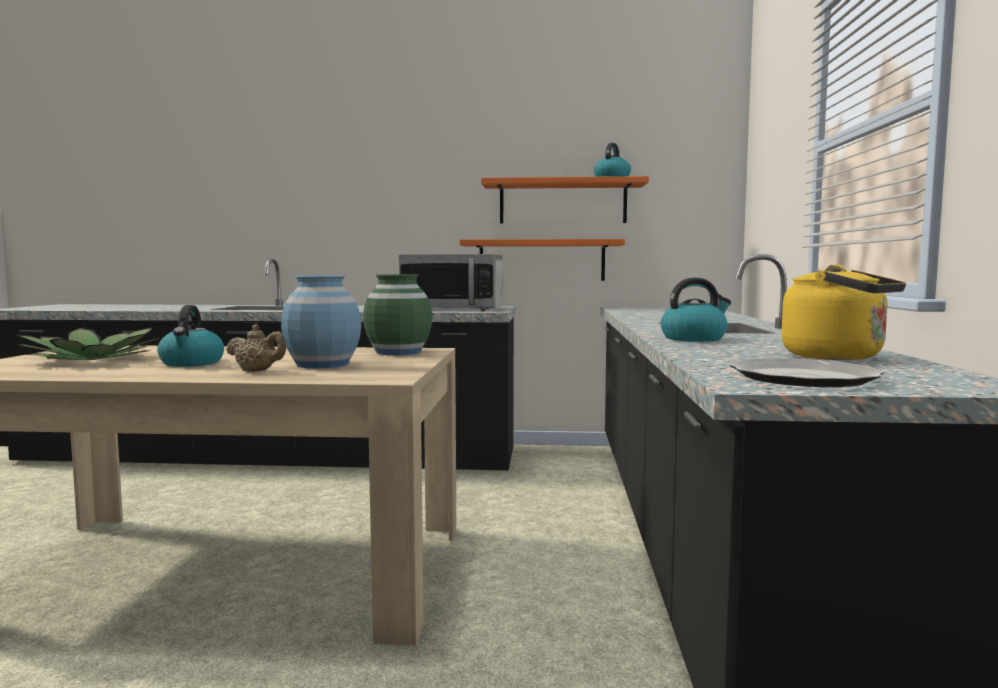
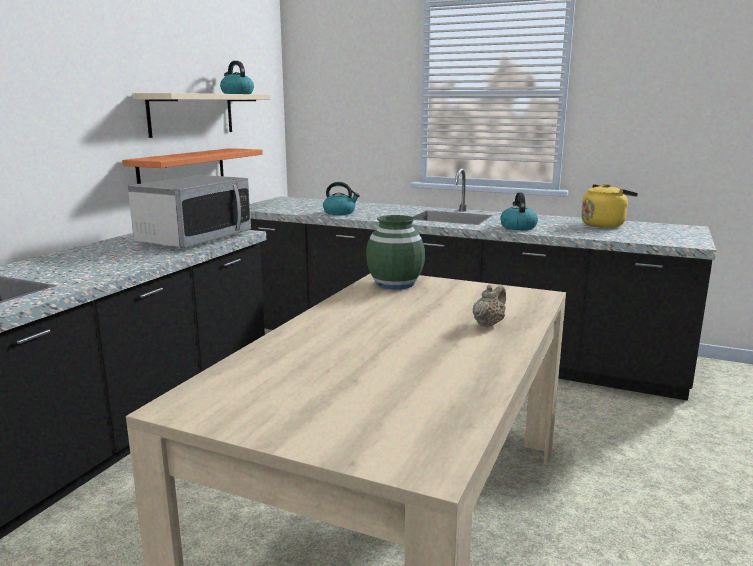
camera: 70 degrees left, 10 degrees up
(93, 360) = (349, 390): potted plant -> none
(192, 363) = (418, 345): kettle -> kettle (340, 213)
(323, 364) = (458, 306): blue vase -> none
(563, 202) = (192, 114): orange shelf -> beige shelf
(802, 378) = (671, 237): plate -> none

